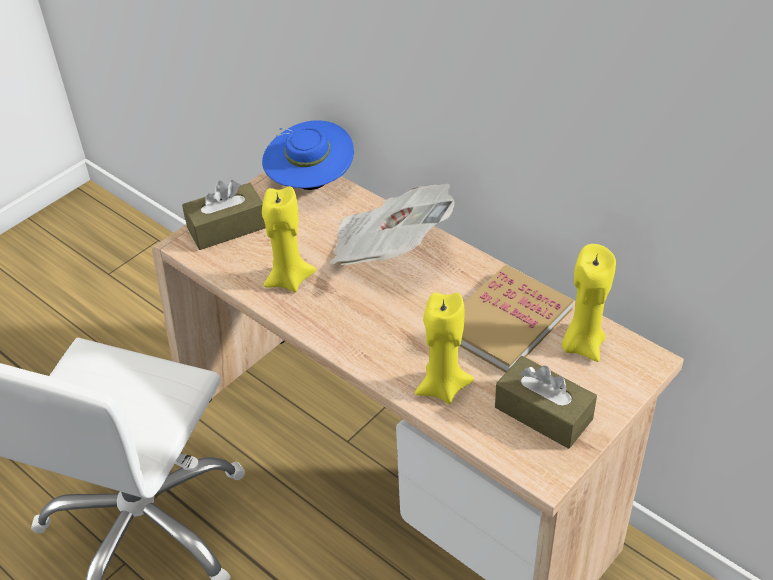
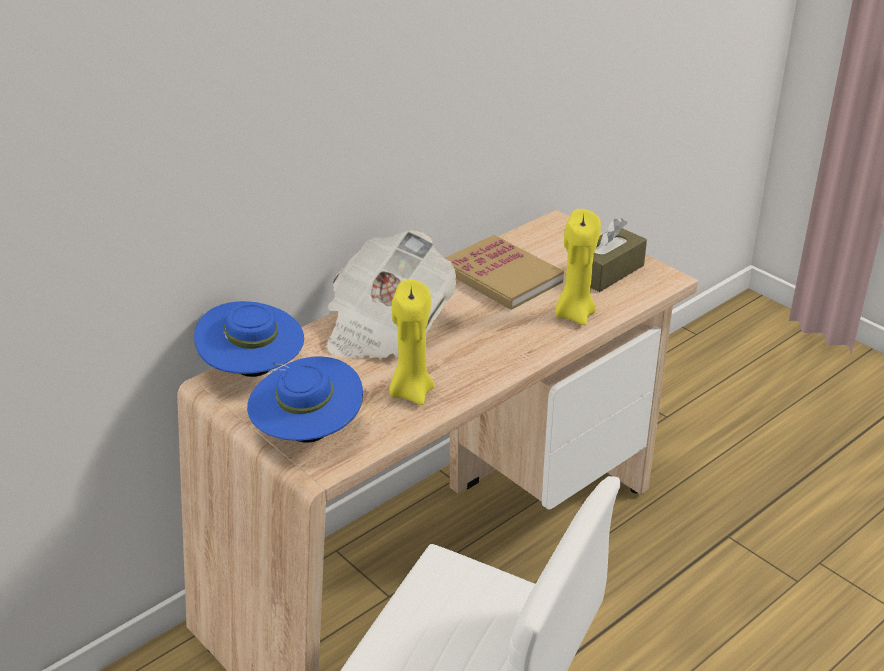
camera: 85 degrees left, 10 degrees down
(227, 228) = (307, 434): brown tissue box -> blue hat
(582, 345) = (535, 246): yellow candle -> none

